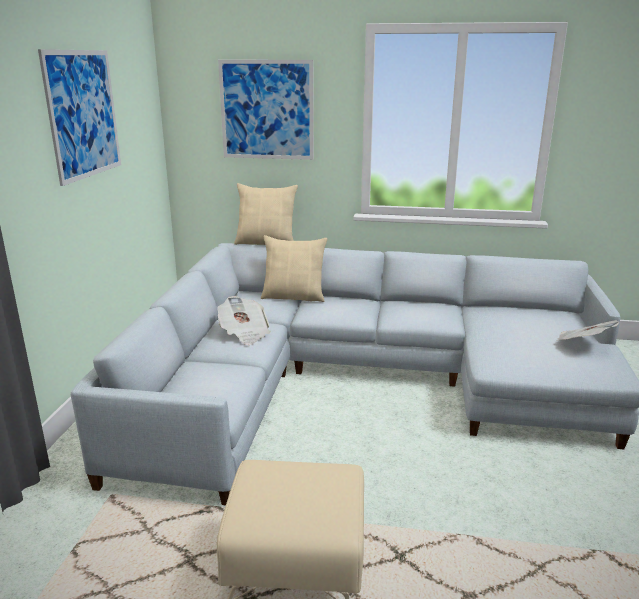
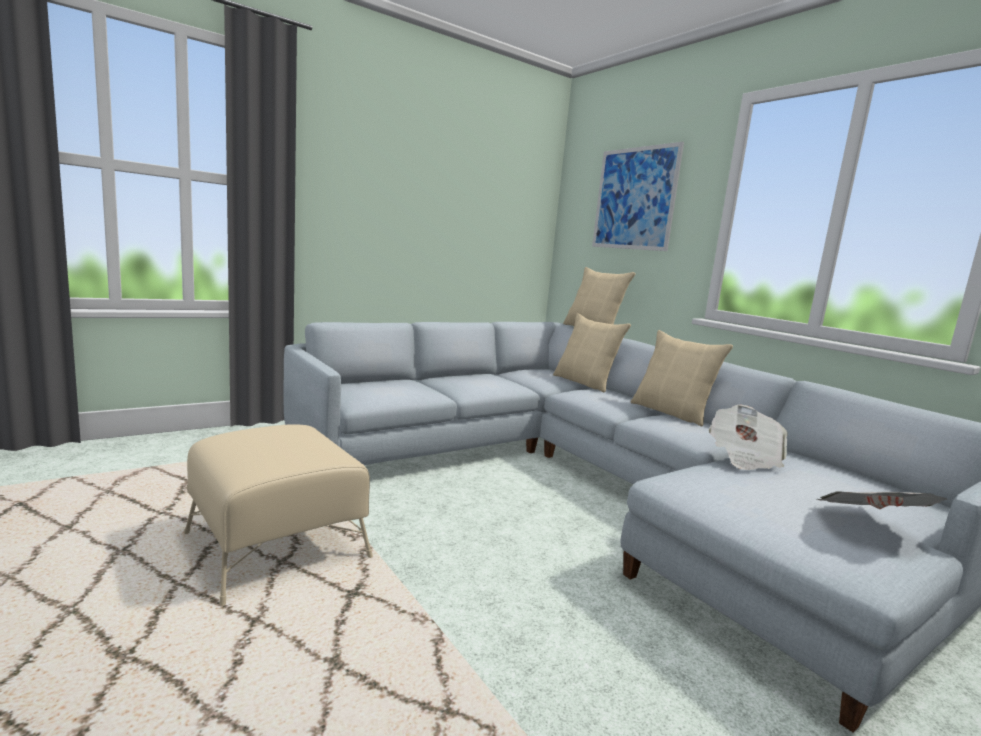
camera: 45 degrees right, 10 degrees down
(83, 114) = (440, 173): picture -> none
(244, 333) = (486, 381): newspaper -> newspaper (744, 457)
(389, 302) = (672, 413): none -> beige pillow

